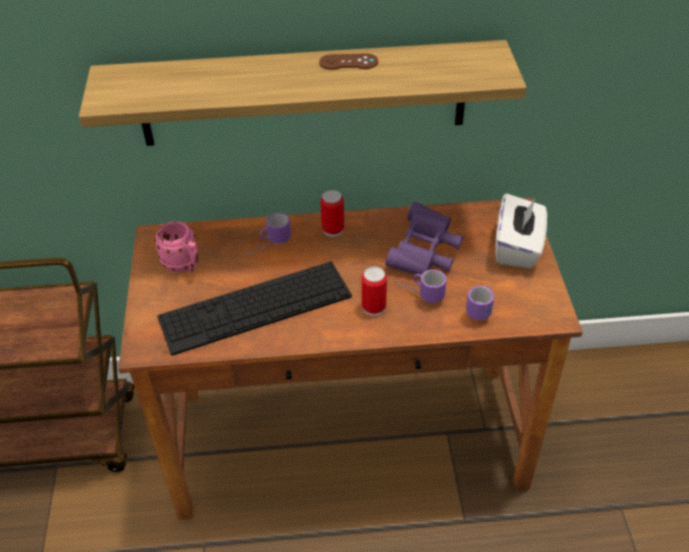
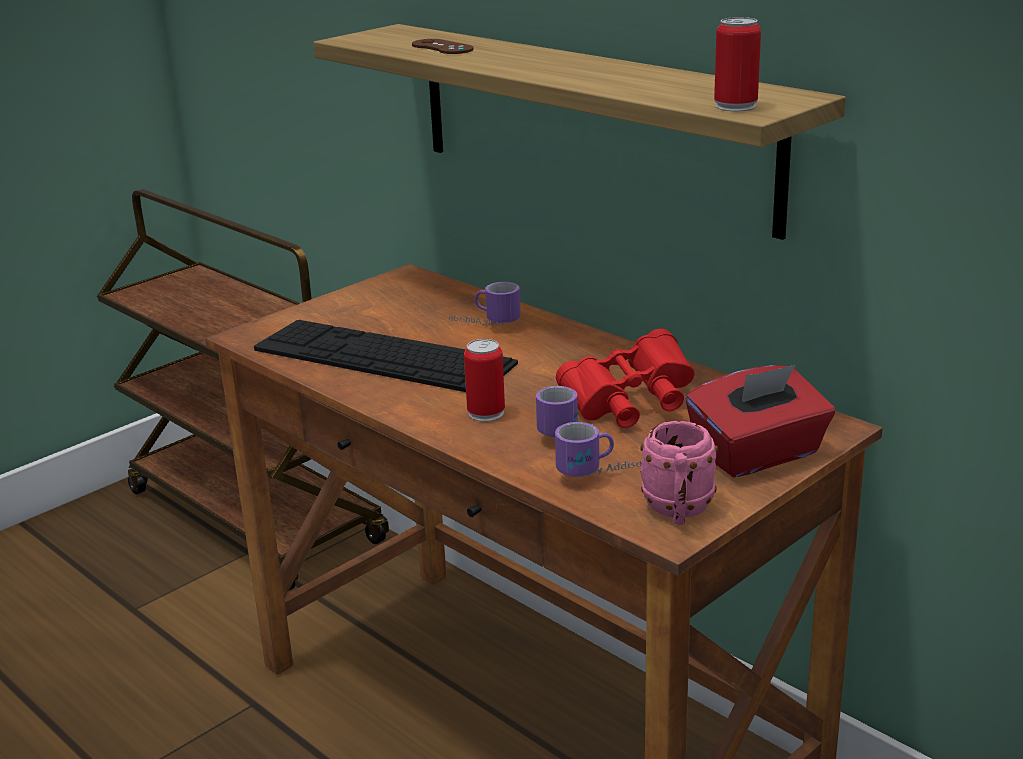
camera: 50 degrees right, 20 degrees down
(184, 266) = (387, 304): pink mug -> pink mug (678, 512)
(333, 229) = (574, 342): can -> can (735, 106)
(348, 62) = (613, 67): brown game controller -> brown game controller (442, 47)
(424, 254) = (629, 405): purple binoculars -> red binoculars
(517, 247) = (758, 455): white tissue box -> red tissue box

